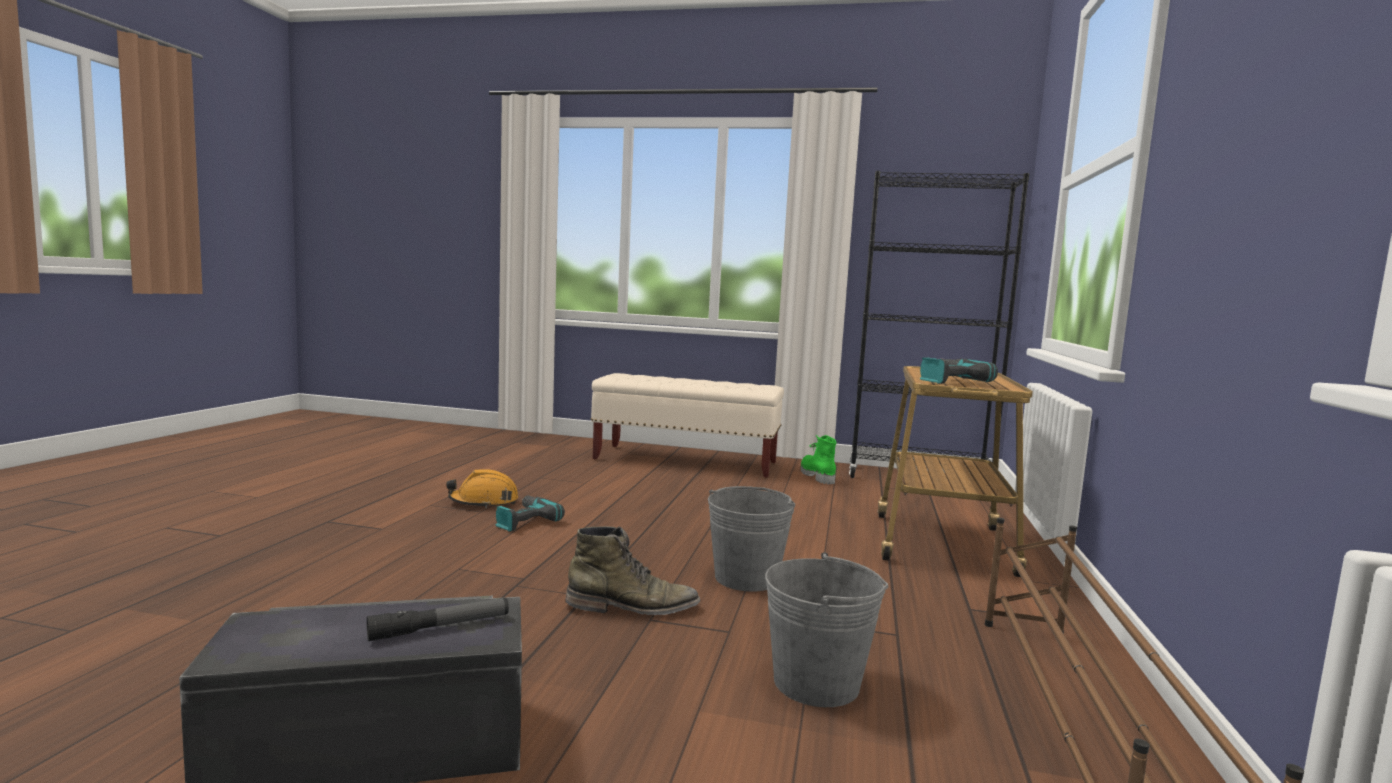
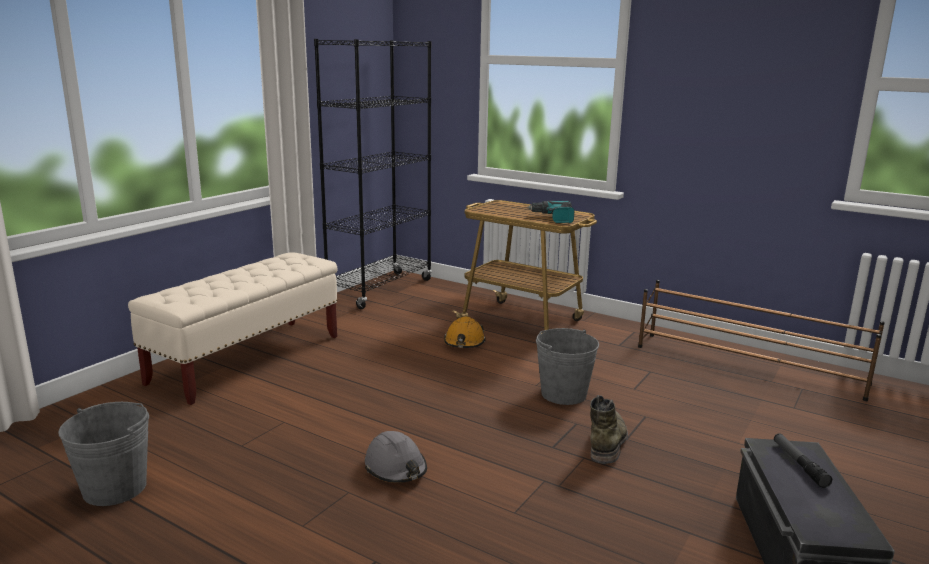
camera: 70 degrees left, 10 degrees up
(484, 502) = (316, 488): orange hard hat -> orange hard hat (464, 343)
(524, 521) = (396, 468): power drill -> grey hard hat
(816, 476) = (346, 319): green boot -> none
(816, 683) = (706, 405): grey bucket -> grey bucket (115, 488)

